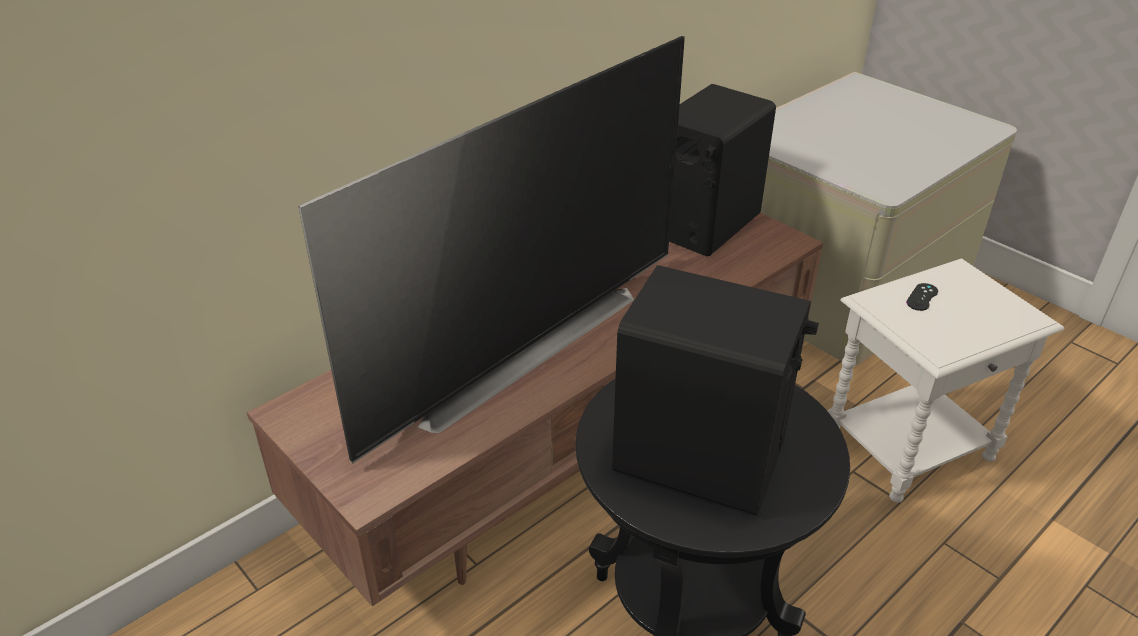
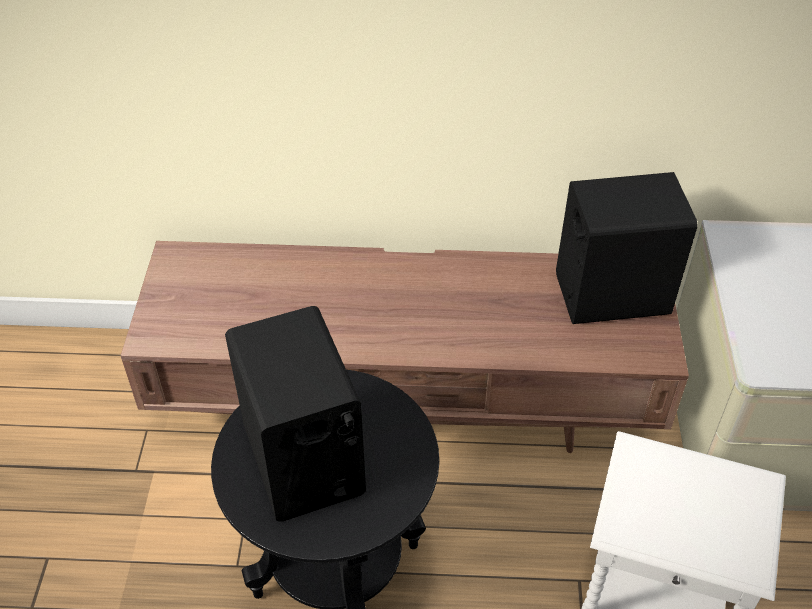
camera: 45 degrees right, 10 degrees up
(518, 344) = (347, 301): television -> none
(922, 297) = (682, 479): black game controller -> none

